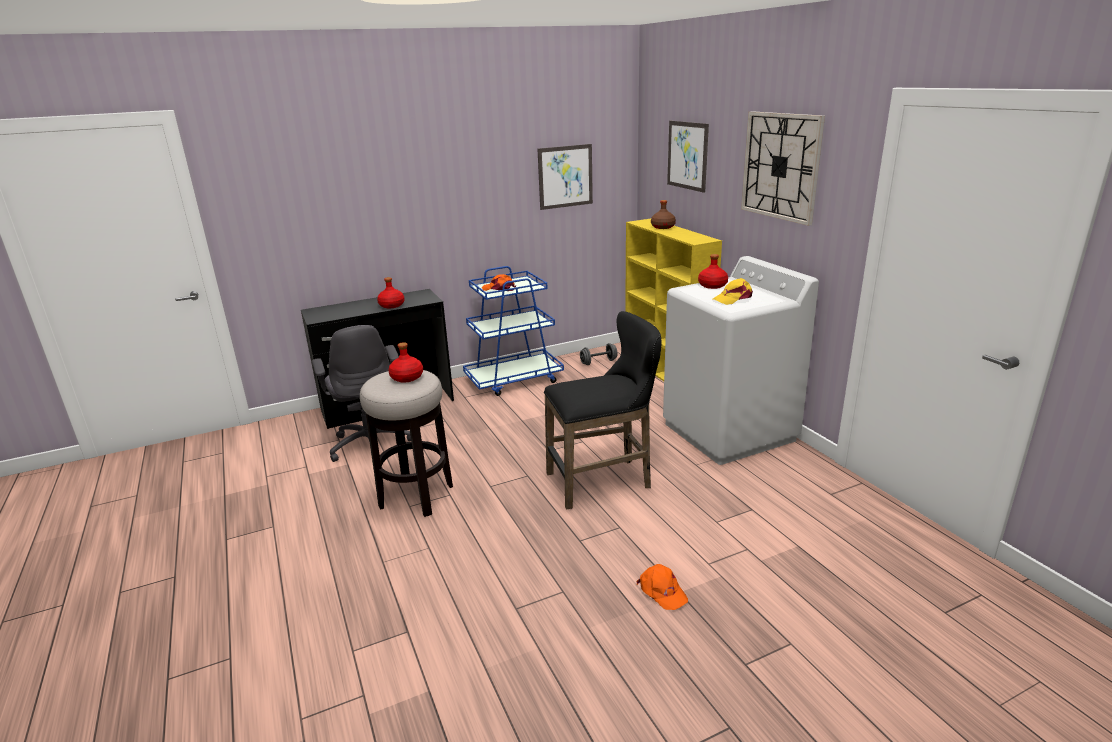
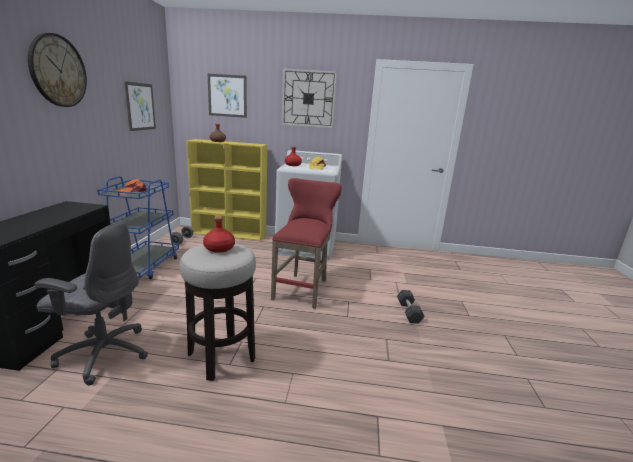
camera: 60 degrees left, 5 degrees down
(391, 305) = (61, 216): red bottle -> none
(437, 155) = (58, 71): none -> wall clock
(604, 481) = (303, 288): black stool -> red stool
(662, 591) = (408, 312): orange cap -> grey dumbbell

